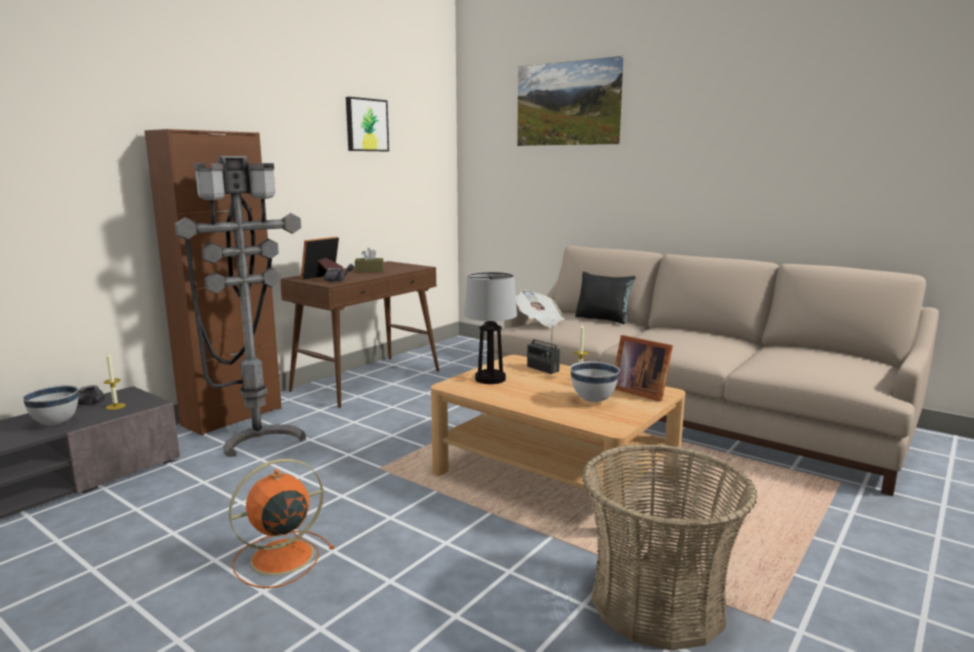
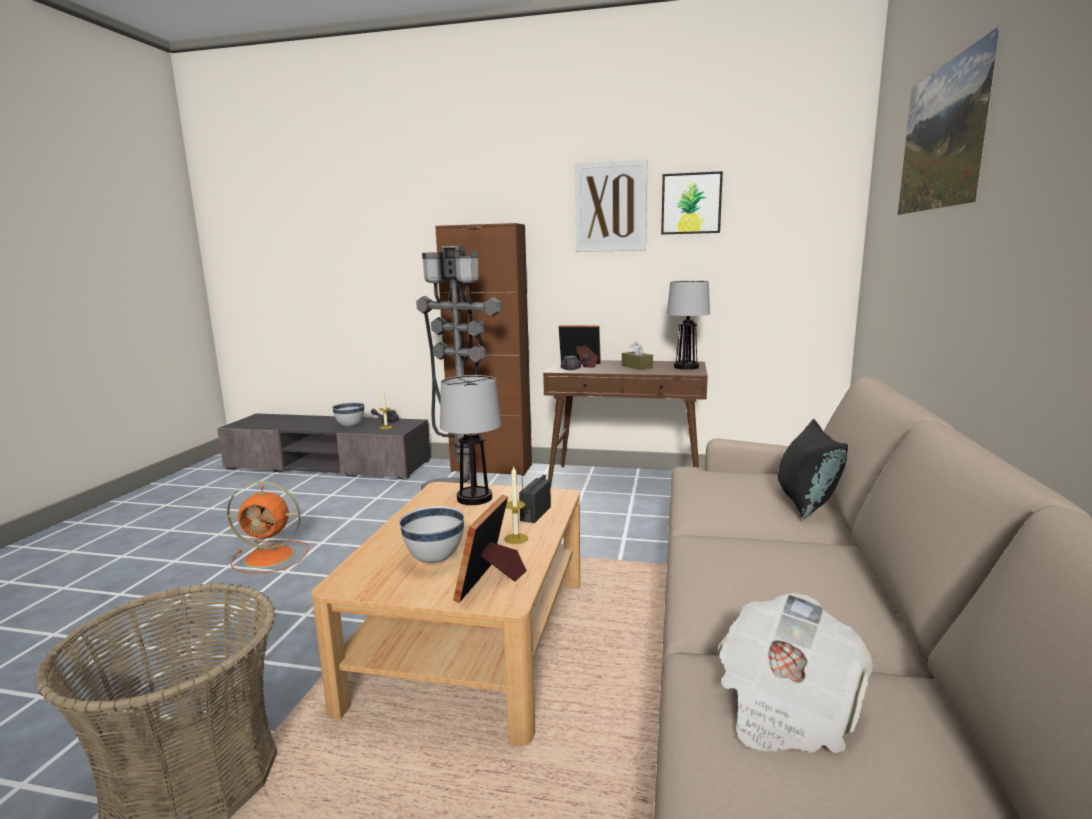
camera: 65 degrees right, 0 degrees up
(279, 558) = (272, 556): orange fan -> orange fan turned 150 degrees clockwise
(309, 122) = (610, 207): none -> picture
(400, 265) = (686, 367): none -> table lamp
(539, 321) = (719, 472): newspaper -> newspaper (785, 706)

